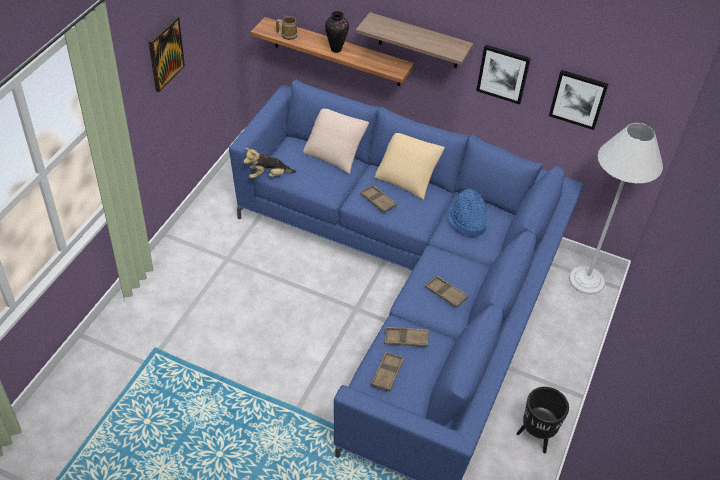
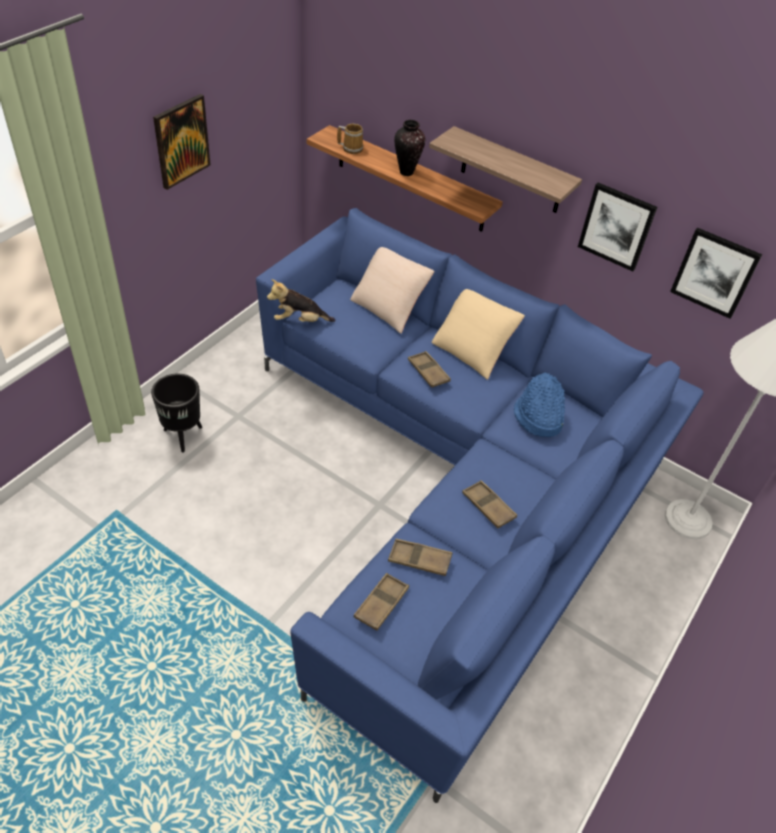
camera: 10 degrees right, 0 degrees up
(536, 437) = (581, 724): black planter -> black planter (183, 436)

